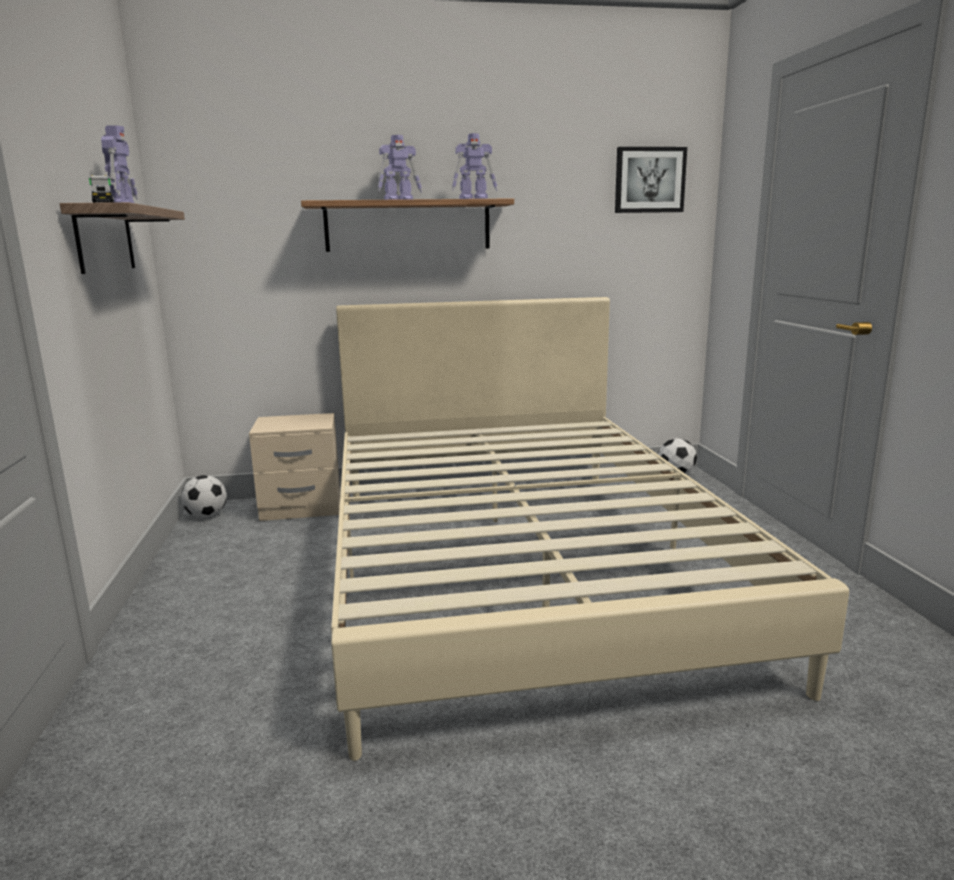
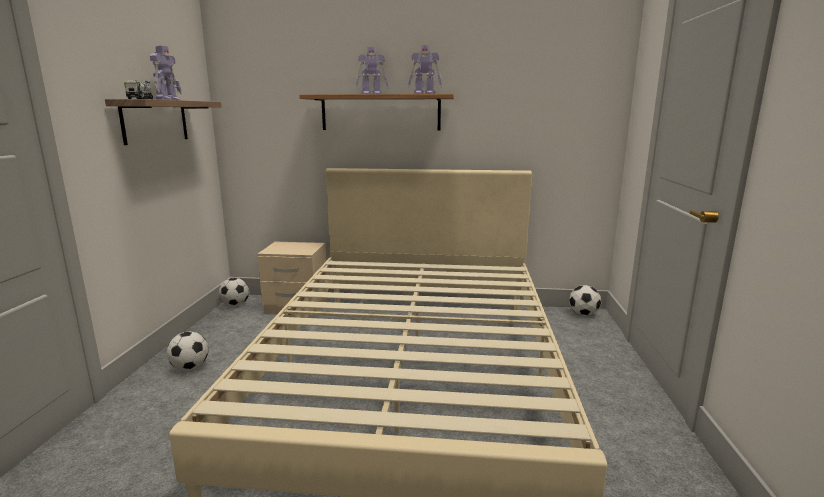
camera: 15 degrees right, 0 degrees up
(202, 599) = (190, 367): none -> football
(649, 180) = (572, 79): picture -> none

